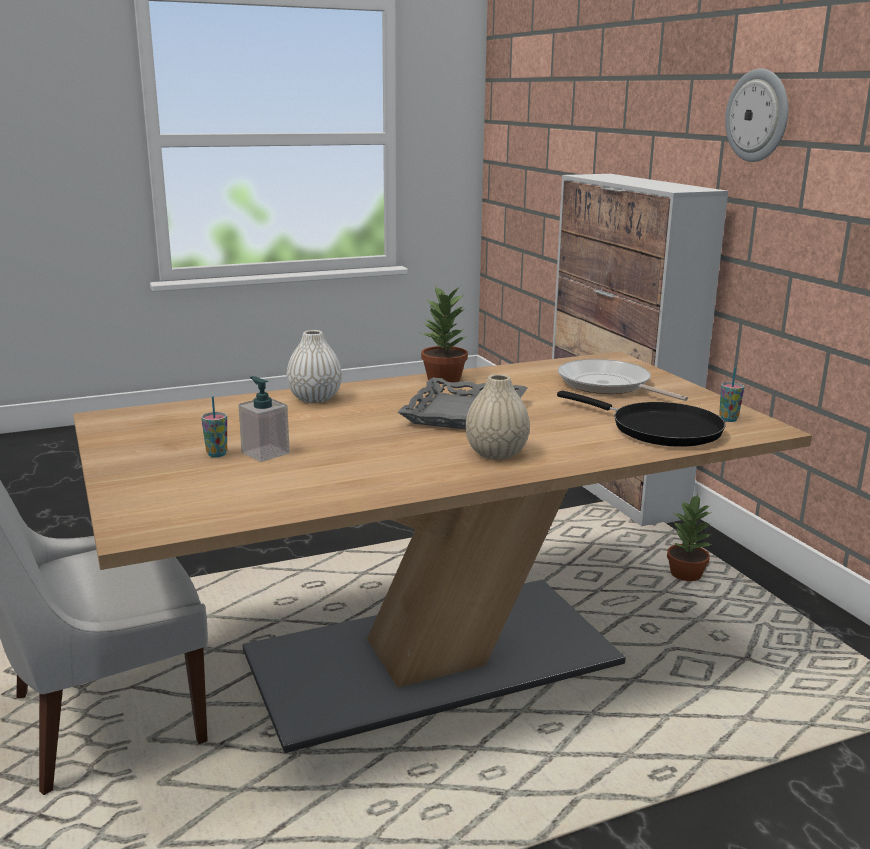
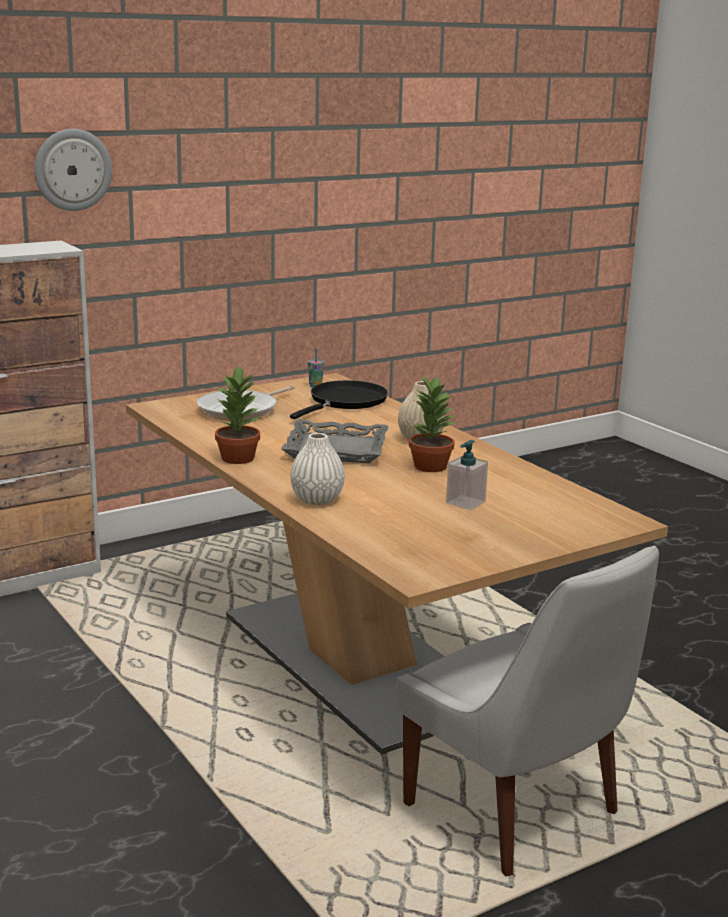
camera: 100 degrees left, 0 degrees up
(217, 454) = (479, 518): cup -> none
(686, 575) = (196, 560): potted plant -> potted plant (430, 466)

